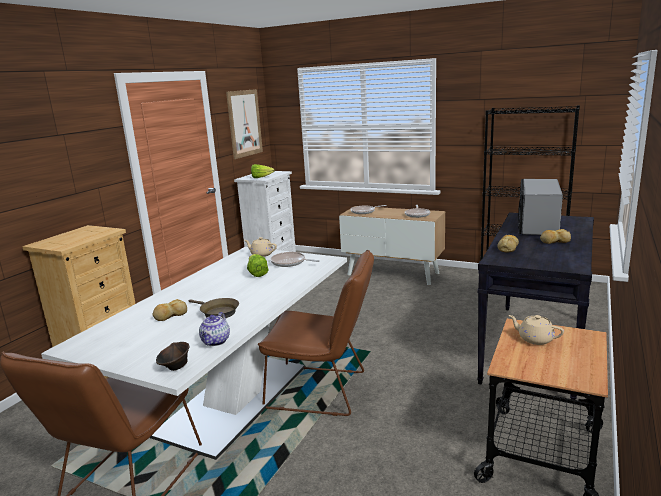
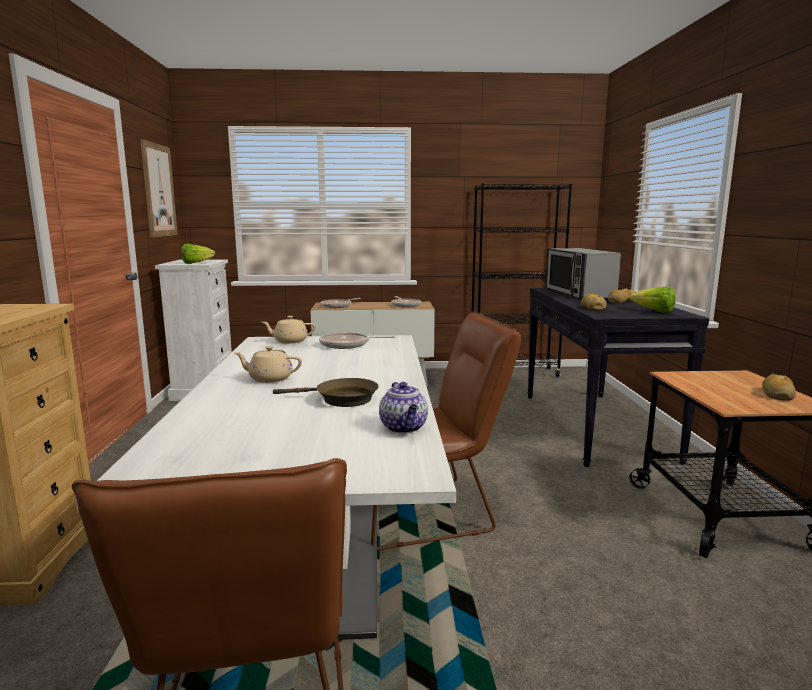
camera: 30 degrees left, 5 degrees down
(170, 315) = (267, 412): bread -> bread (777, 394)
(175, 367) = (399, 465): brown bowl -> none
(257, 273) = (321, 358): lettuce -> lettuce (654, 312)
(534, 339) = (706, 383): beige teapot -> beige teapot (269, 379)

